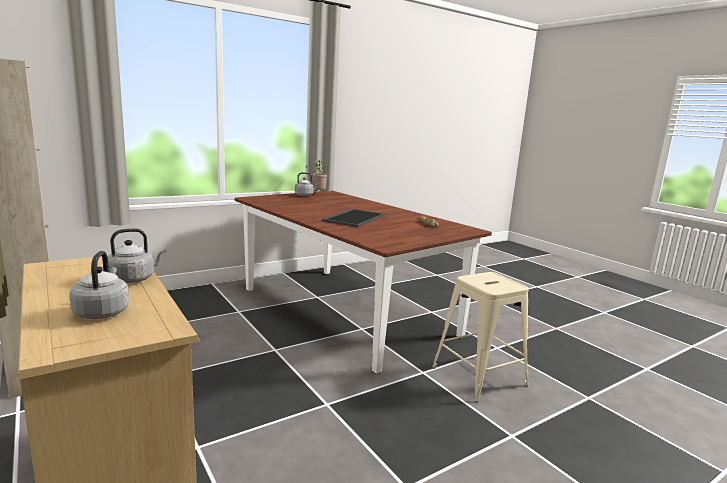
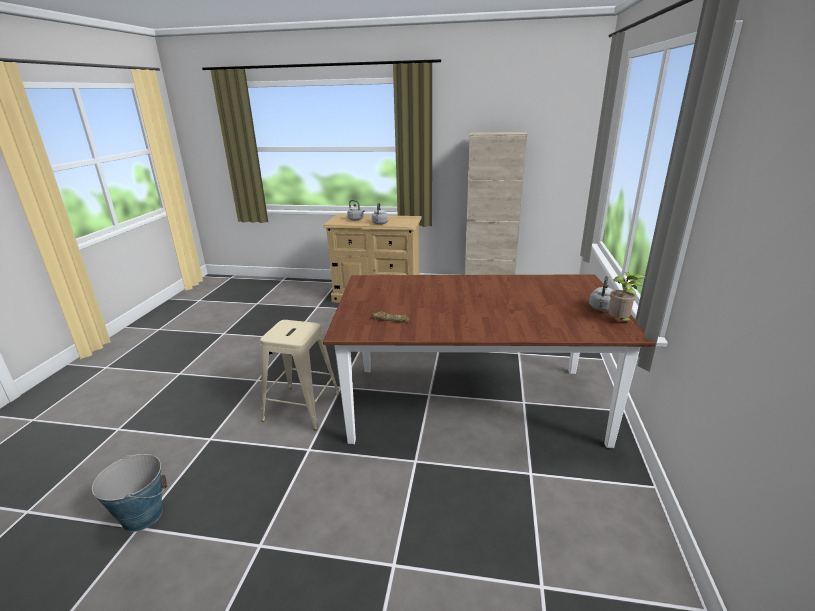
camera: 135 degrees right, 10 degrees up
(354, 218) = (452, 296): tray -> none
(645, 373) = (142, 515): none -> bucket

